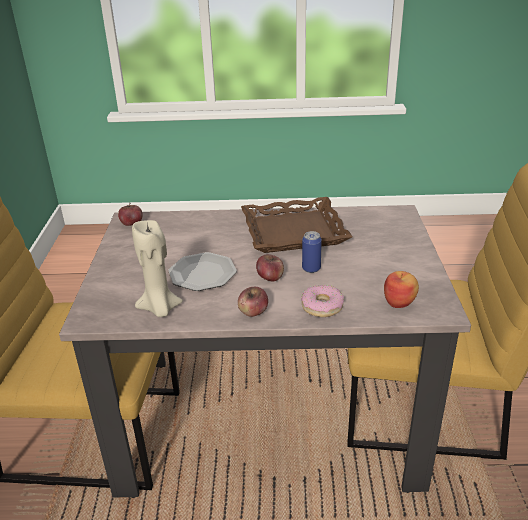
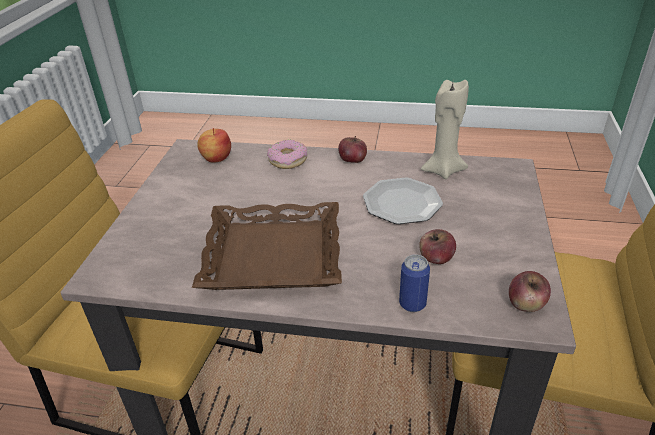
camera: 170 degrees left, 5 degrees up
(270, 277) = (326, 191): apple -> apple (435, 258)
(311, 268) = (278, 197): can -> can (412, 304)

